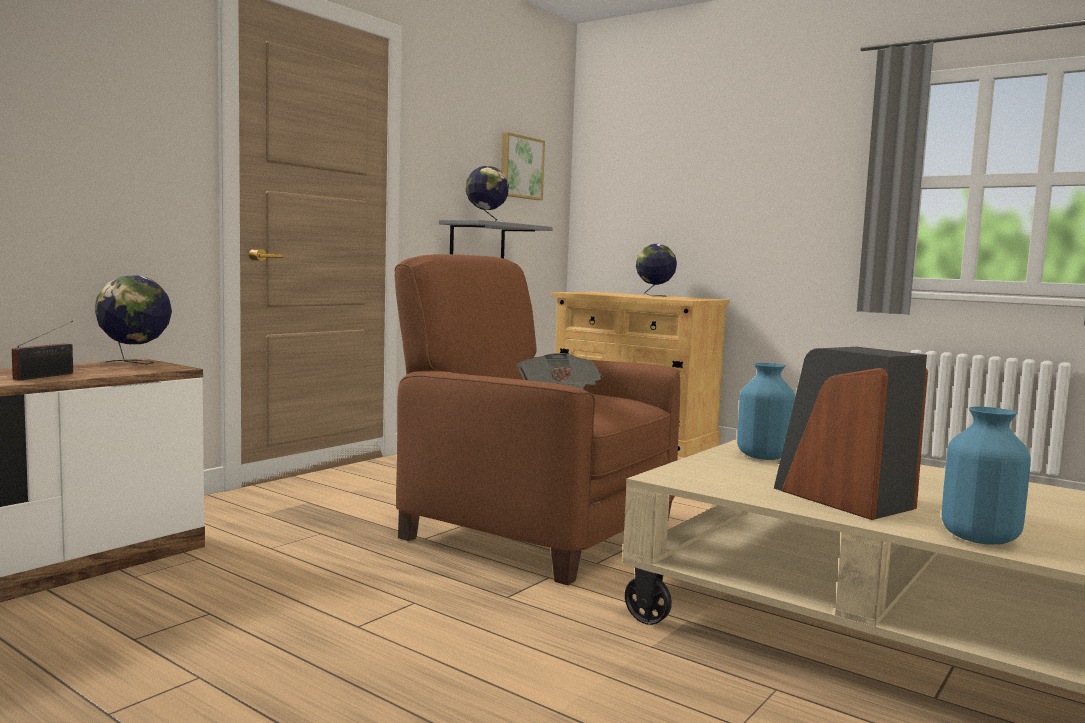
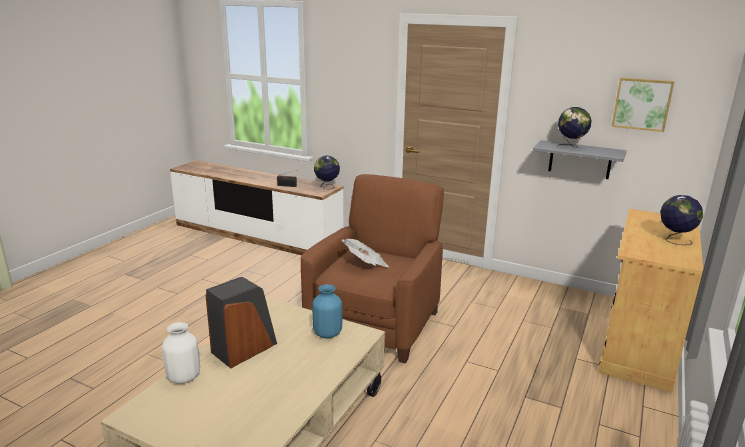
camera: 80 degrees right, 15 degrees up
(979, 538) = (184, 377): blue vase -> white vase

